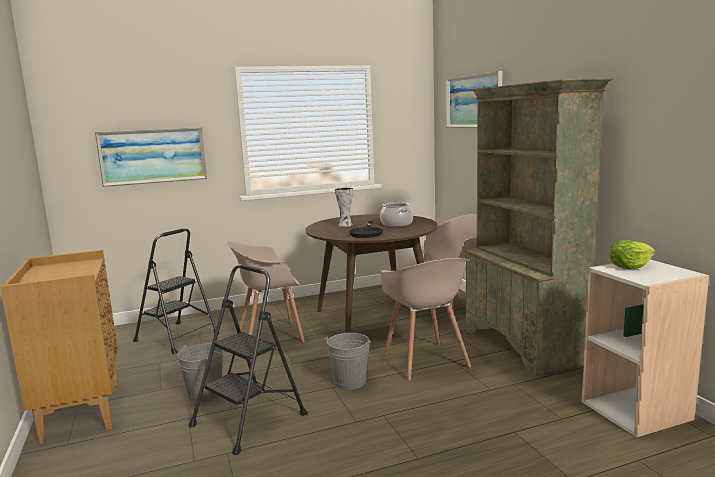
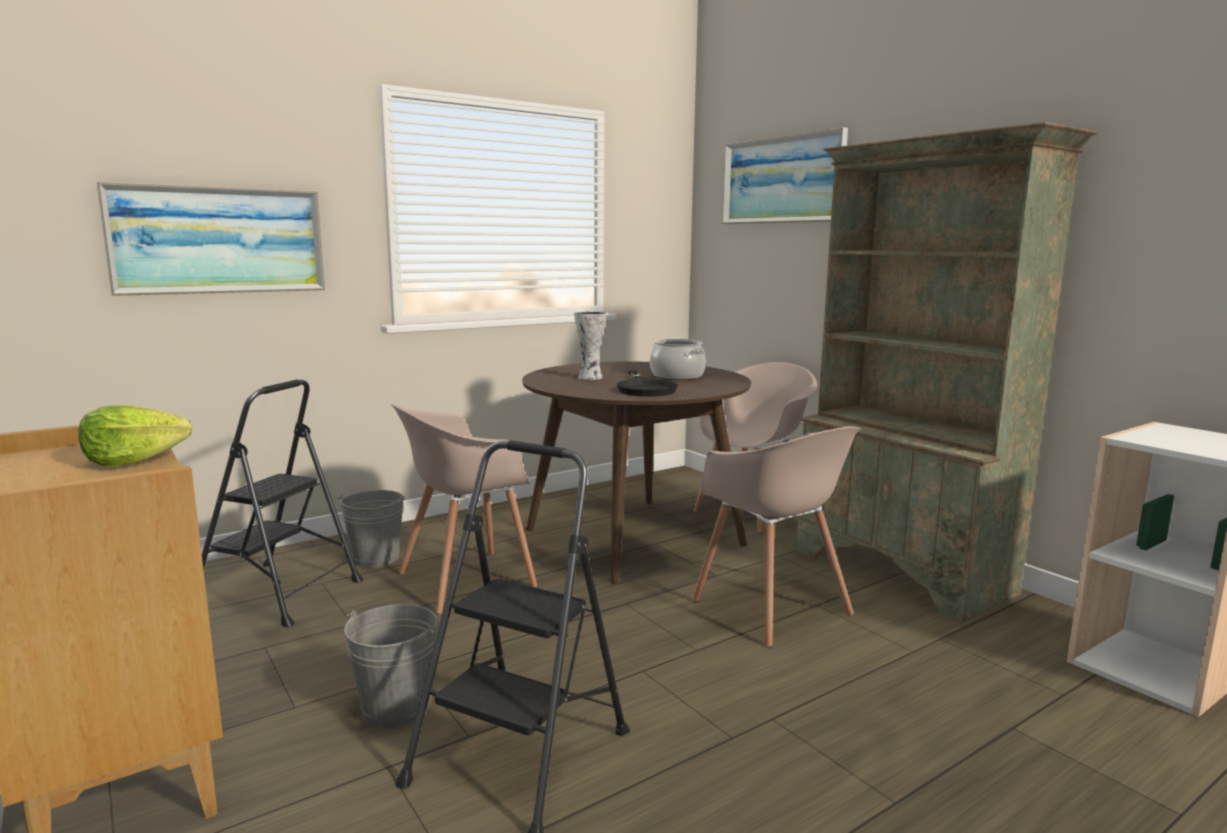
camera: 15 degrees left, 0 degrees up
(349, 381) = (667, 657): grey bucket -> grey bucket (375, 558)
(630, 266) = (1159, 434): lettuce -> lettuce (134, 460)

